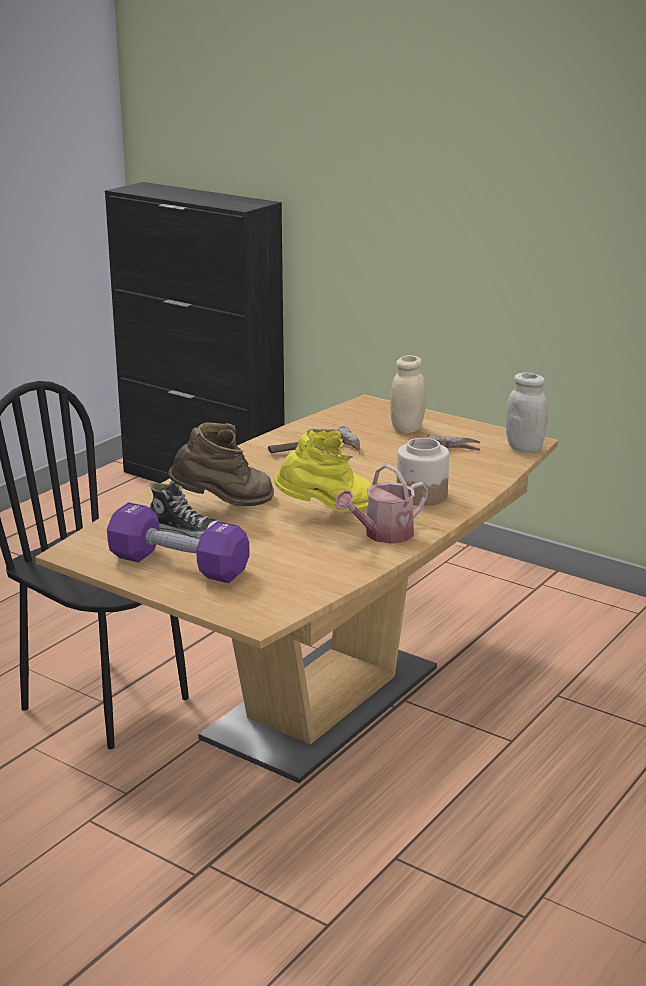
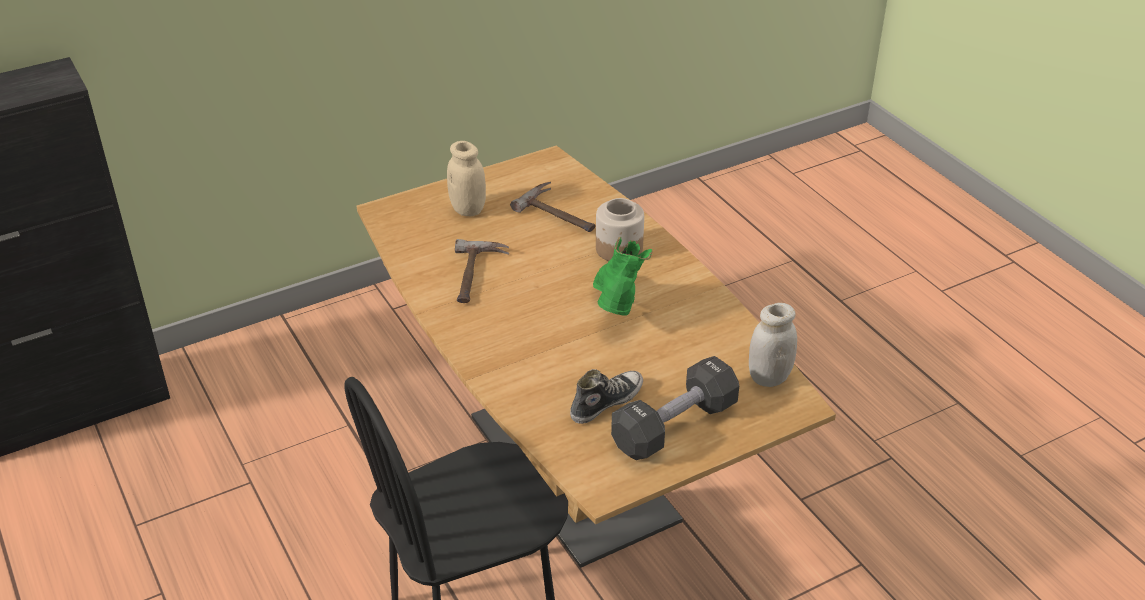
camera: 65 degrees left, 15 degrees up
(178, 565) = (674, 425): purple dumbbell -> black dumbbell
(224, 505) = (560, 365): brown boot -> none
(327, 511) = (617, 309): yellow boot -> green boot
(383, 535) = (683, 293): watering can -> none
(524, 448) = (561, 166): white jar -> white jar (769, 377)

